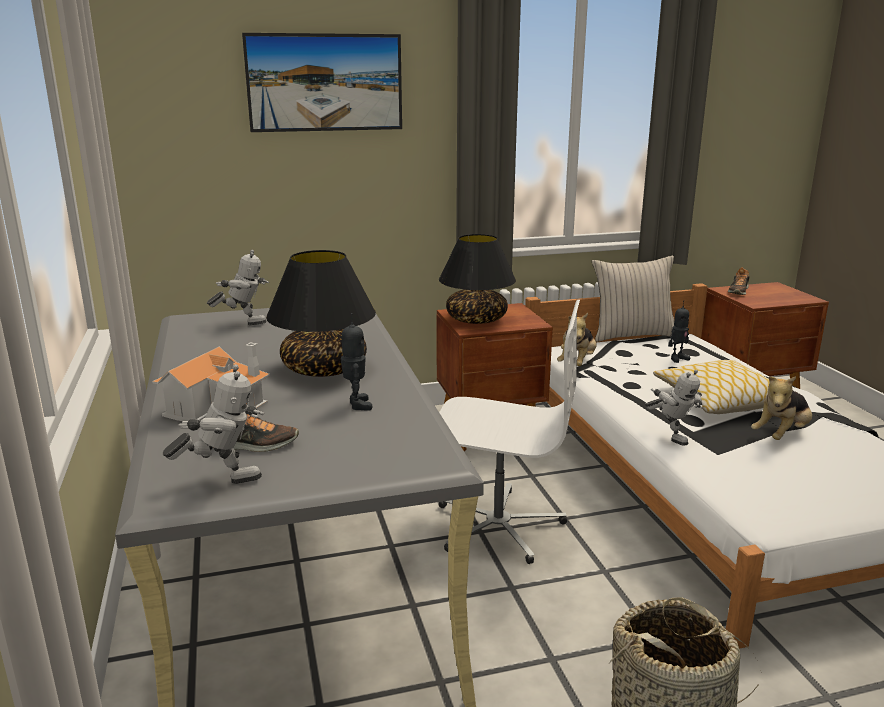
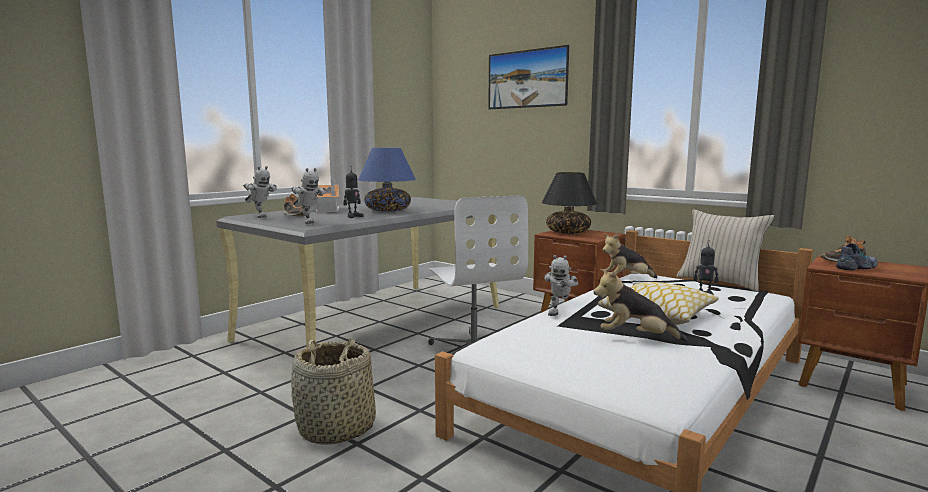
camera: 55 degrees right, 10 degrees down
(243, 323) = (422, 201): toy robot -> toy robot (308, 223)
(325, 369) = (388, 210): black table lamp -> blue table lamp
(766, 297) = (857, 267): none -> shoe

